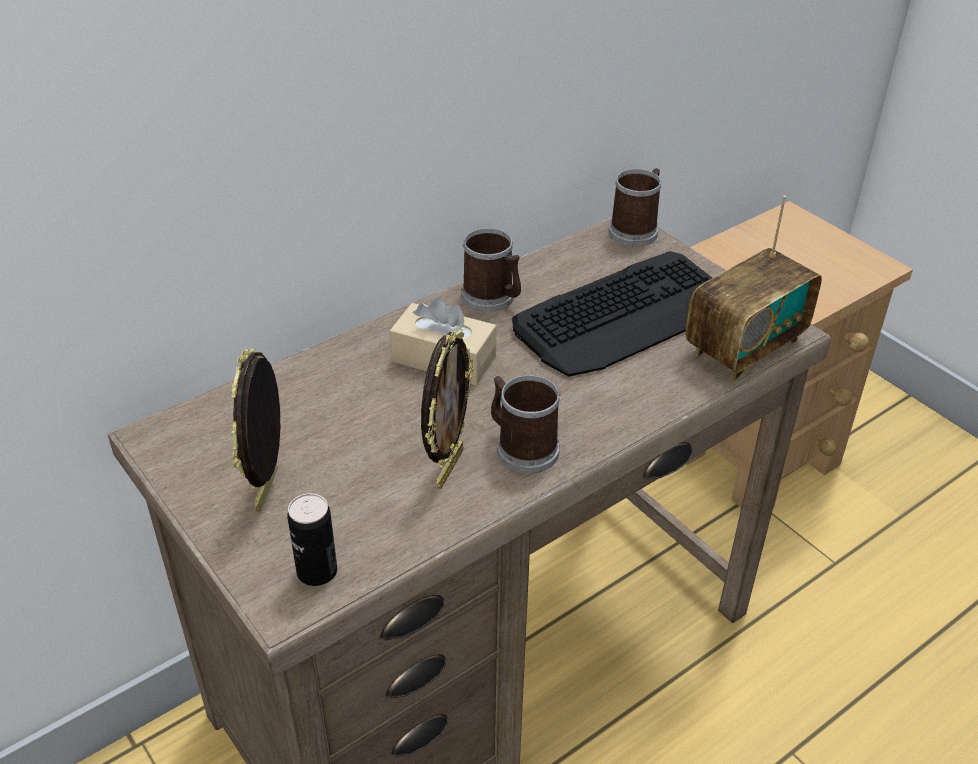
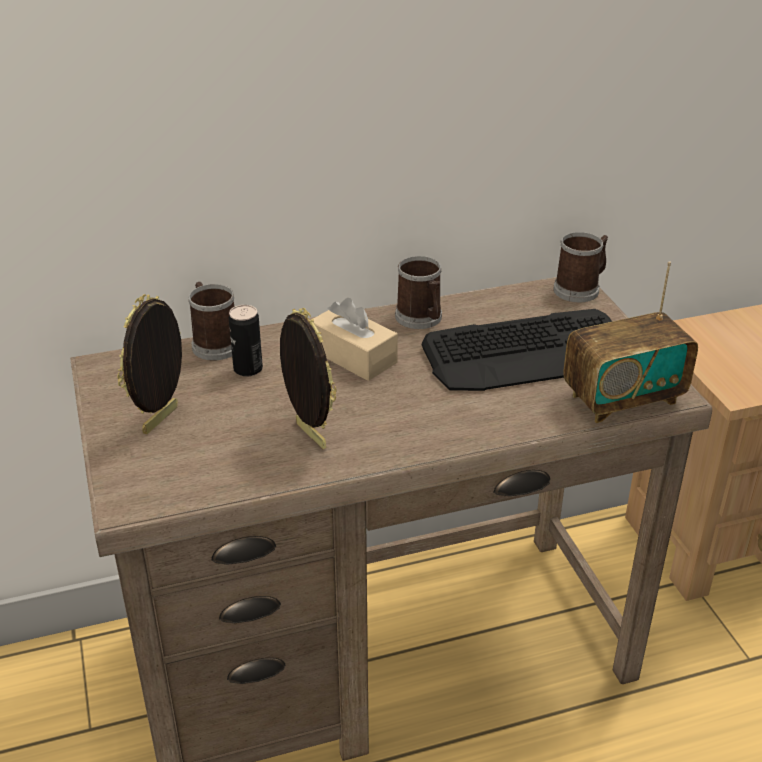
camera: 20 degrees right, 5 degrees down
(317, 571) = (163, 486): can -> can (248, 369)
(448, 467) = (308, 436): picture frame -> picture frame turned 75 degrees counterclockwise
(522, 447) = (377, 434): mug -> mug (214, 343)

